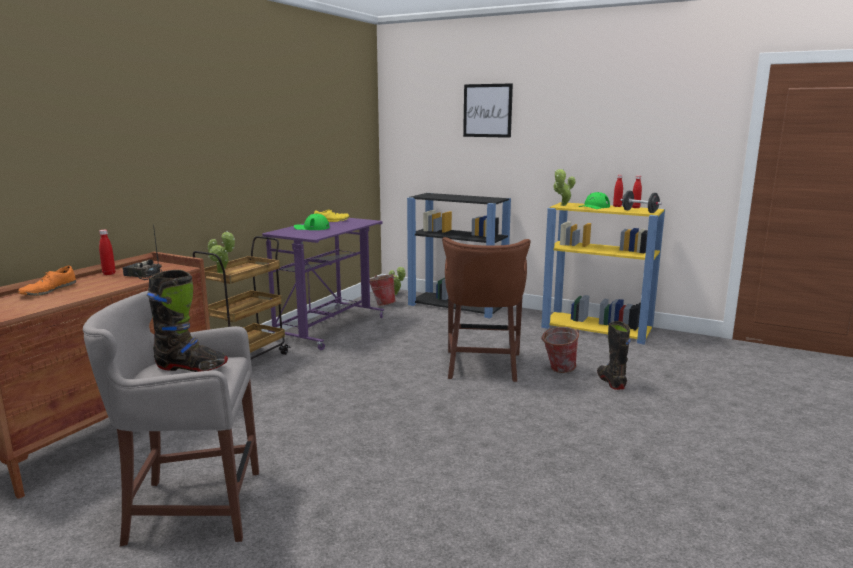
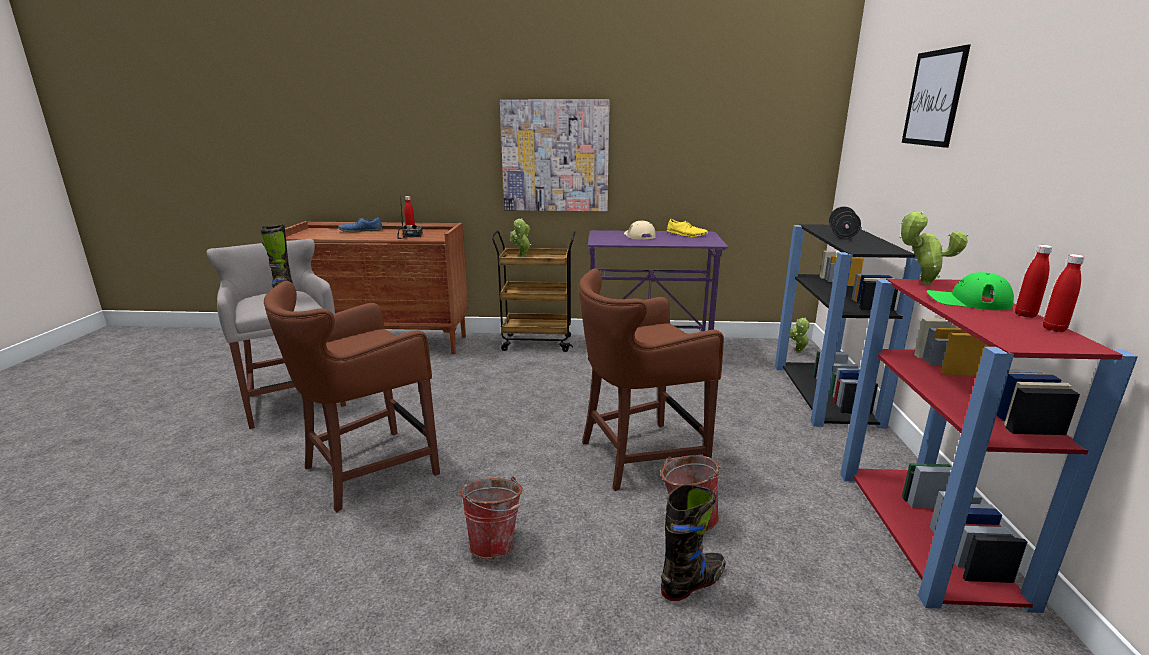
camera: 65 degrees right, 5 degrees up
(48, 290) = (360, 231): orange shoe -> blue shoe
(225, 164) = (555, 156): none -> picture
(311, 228) = (639, 235): green cap -> beige cap
(382, 304) = (755, 354): bucket -> bucket (496, 543)
(412, 468) = (366, 470): none -> brown stool
(597, 328) = (925, 533): yellow bookcase -> red bookcase
(639, 211) = (1009, 335): black dumbbell -> black dumbbell (842, 235)

